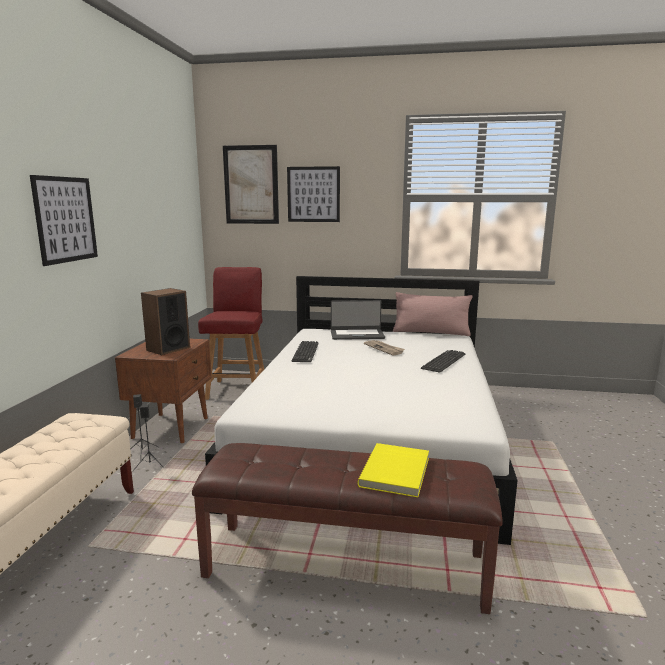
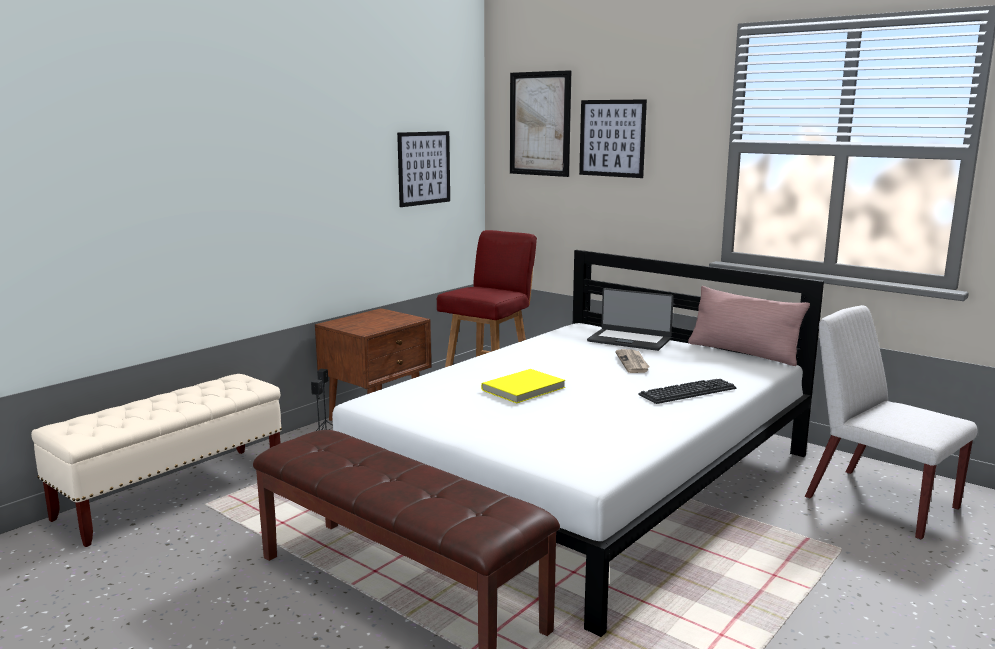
camera: 30 degrees right, 0 degrees up
(65, 219) = (260, 171): picture -> picture (424, 168)
(168, 349) = (373, 323): speaker -> none
(305, 352) = (529, 351): keyboard -> none
(396, 472) = (435, 493): yellow book -> yellow book (524, 389)
(535, 410) = (879, 502): none -> white chair

